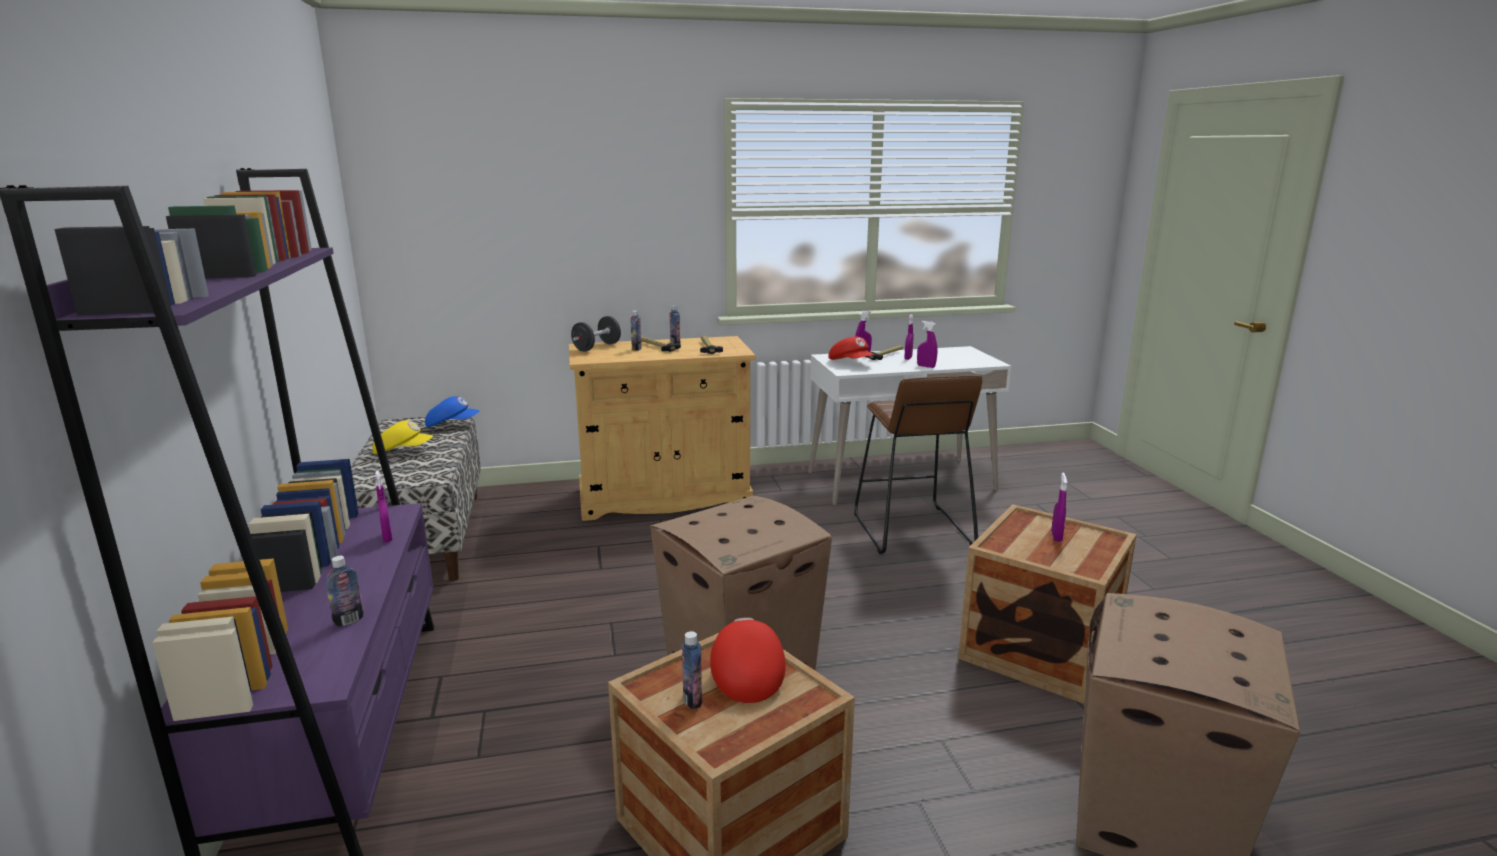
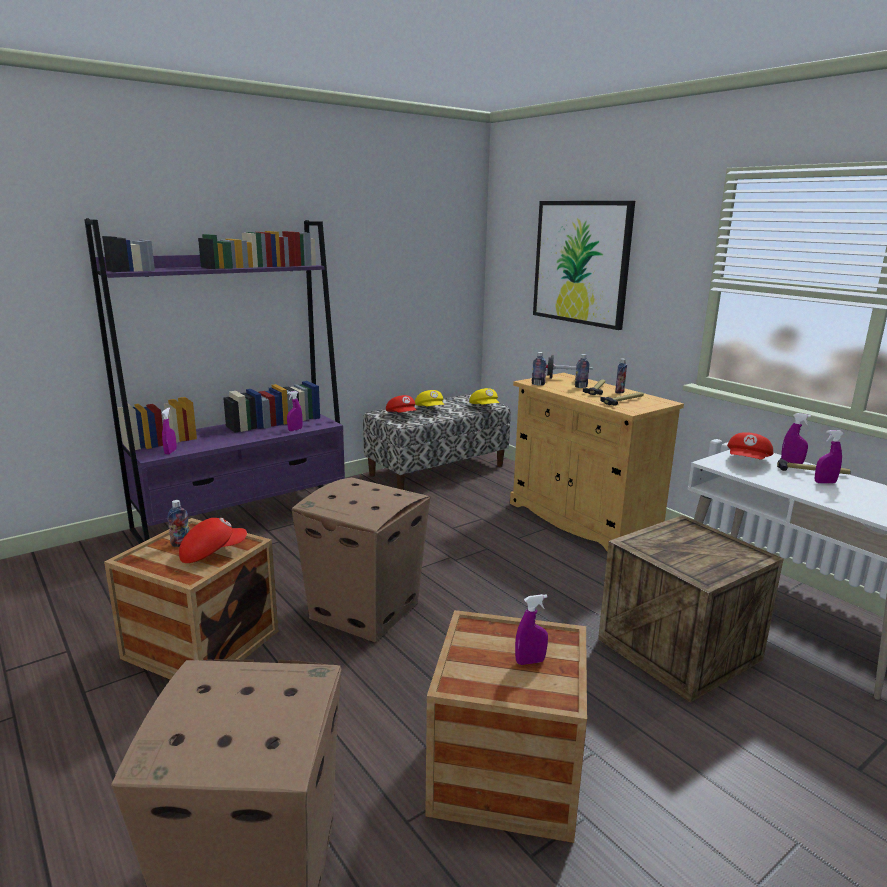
camera: 65 degrees right, 0 degrees up
(349, 620) = (206, 445): bottle -> bottle (538, 384)
(396, 471) = (402, 415): none -> red cap
(452, 424) = (485, 407): blue cap -> yellow cap
(547, 207) = (581, 263): none -> picture
(910, 529) = (678, 649): brown stool -> crate
(926, 366) = (808, 494): purple spray bottle -> purple spray bottle (170, 452)

